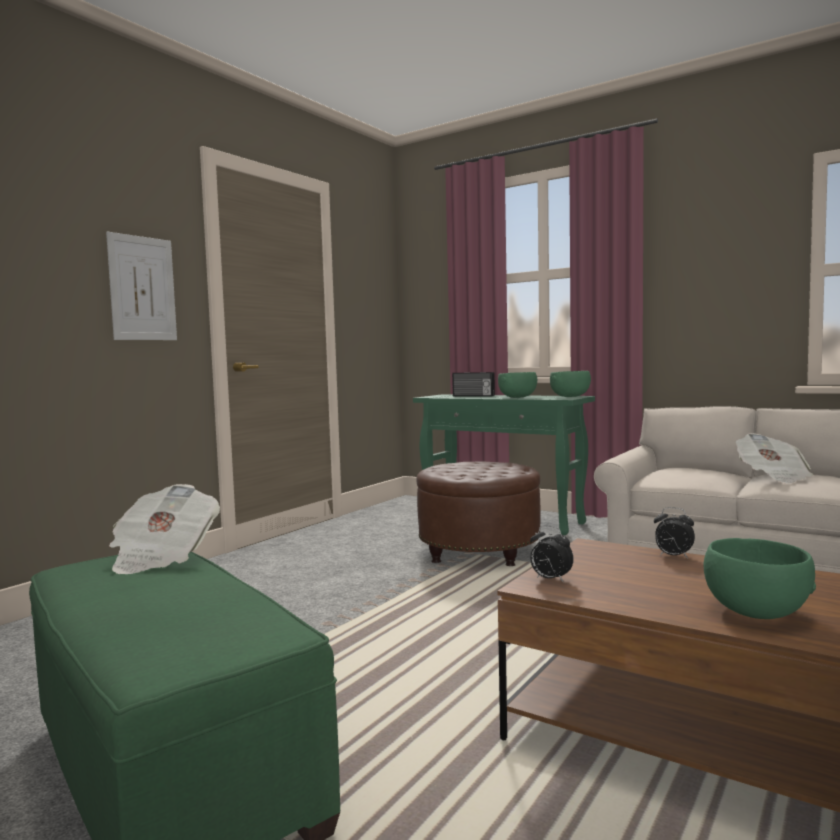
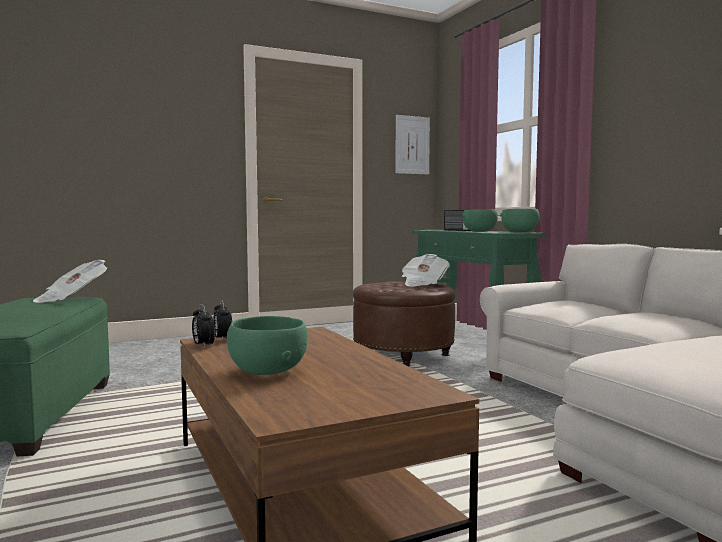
camera: 30 degrees right, 0 degrees up
(142, 288) = (192, 144): picture -> picture (412, 145)
(673, 556) = (338, 342): alarm clock -> alarm clock (203, 346)
(773, 477) = (625, 313): newspaper -> newspaper (423, 284)

